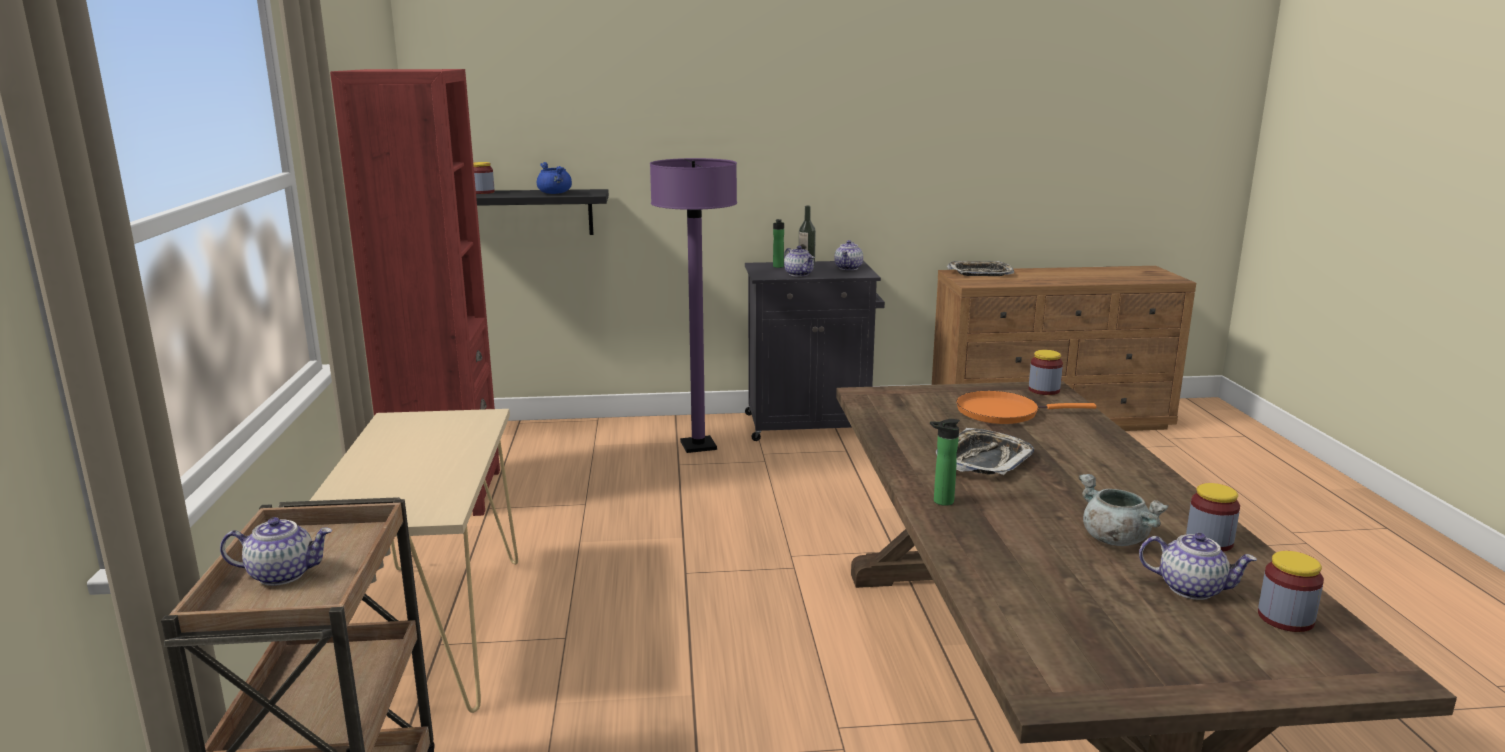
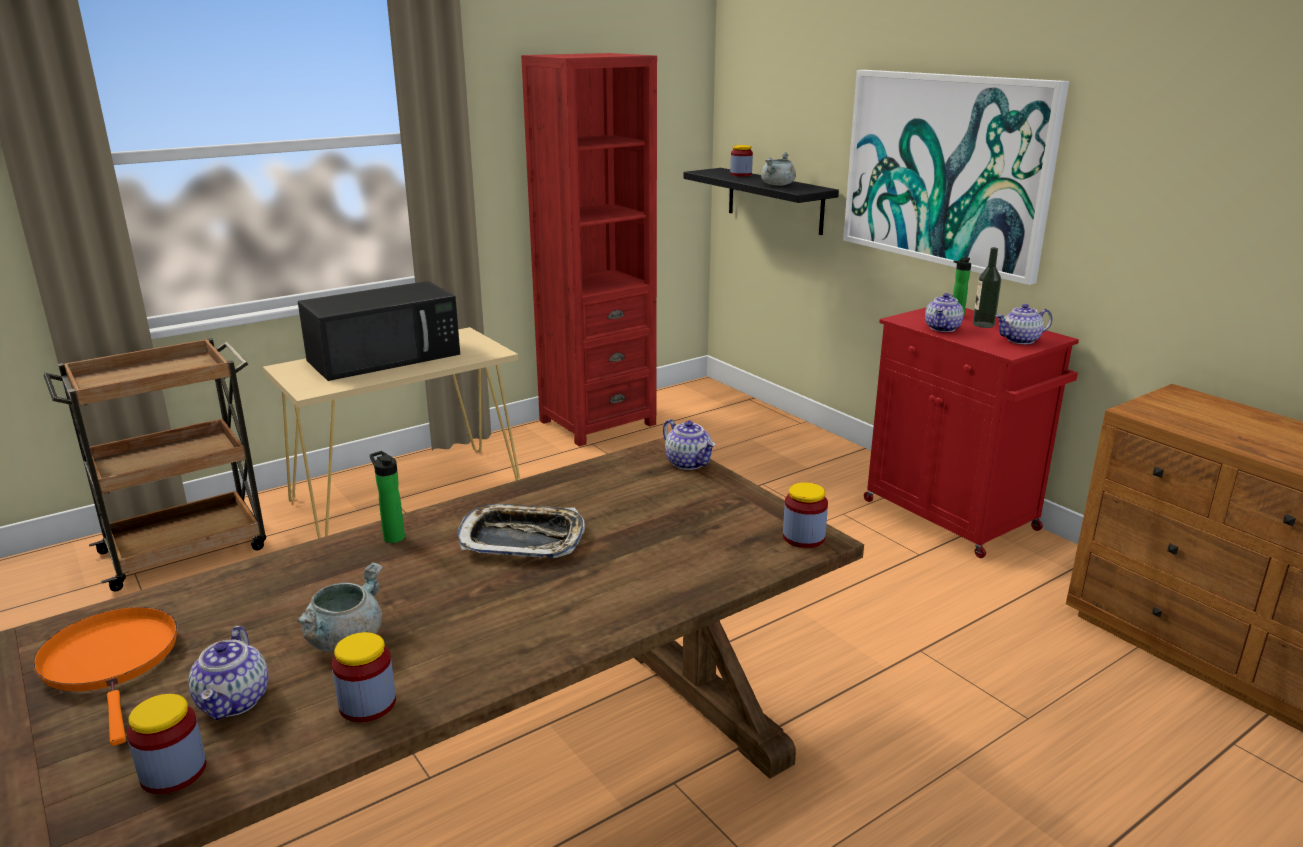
camera: 60 degrees right, 5 degrees up
(283, 574) = (142, 373): teapot -> teapot (689, 463)
(396, 462) = (386, 357): none -> black microwave
(555, 193) = (777, 185): blue cooking pot -> grey cooking pot
(698, 446) = (813, 479): purple floor lamp -> none
(726, 155) = (945, 170): none -> picture
(810, 425) = (953, 516): black cabinet -> red cabinet
(980, 273) = (1211, 407): tray -> none
(1002, 412) = (686, 526): orange frying pan -> orange frying pan (112, 662)

